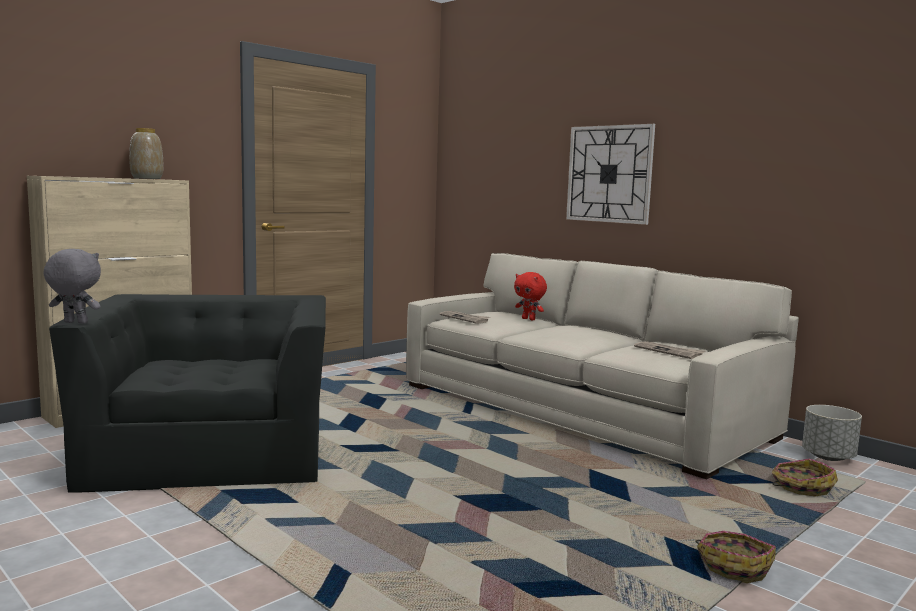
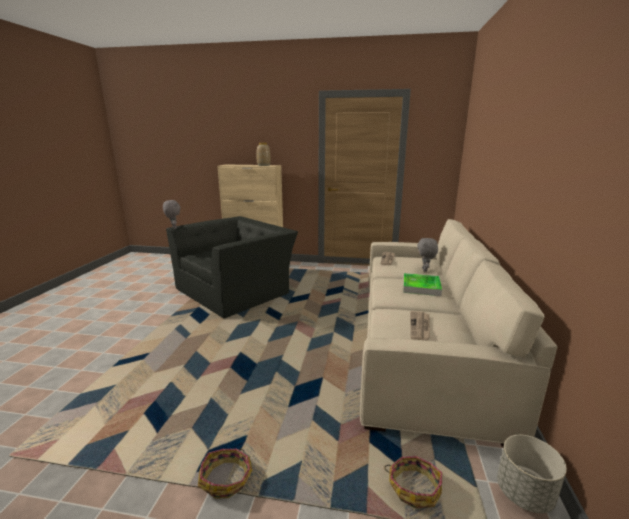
camera: 55 degrees right, 10 degrees up
(529, 319) = (425, 270): red plush toy -> grey plush toy
(574, 330) = (421, 287): none -> tray
(609, 174) = (506, 168): wall clock -> none

